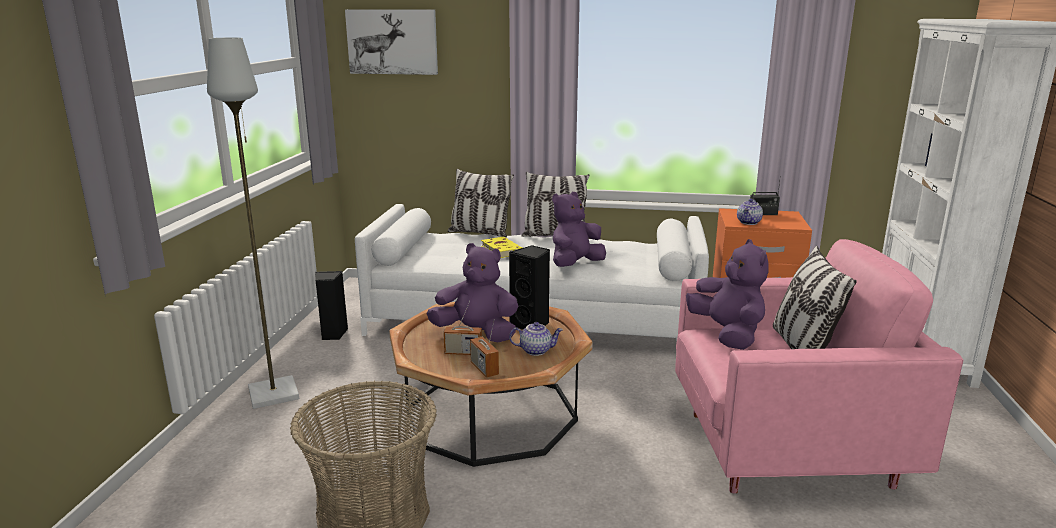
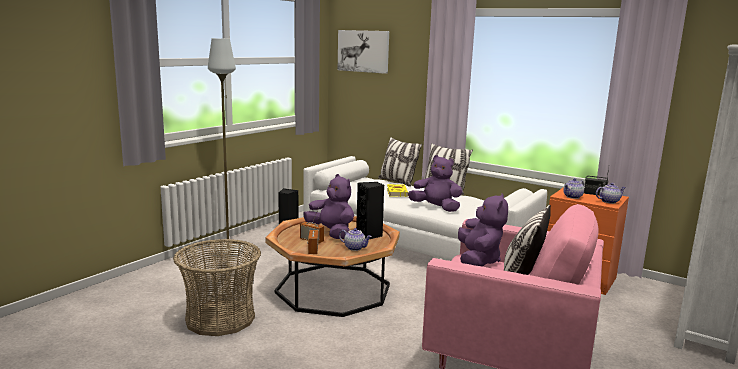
camera: 25 degrees right, 5 degrees down
(575, 265) = (436, 208): purple plush toy -> purple plush toy turned 45 degrees clockwise
(791, 222) = (609, 201): none -> teapot

